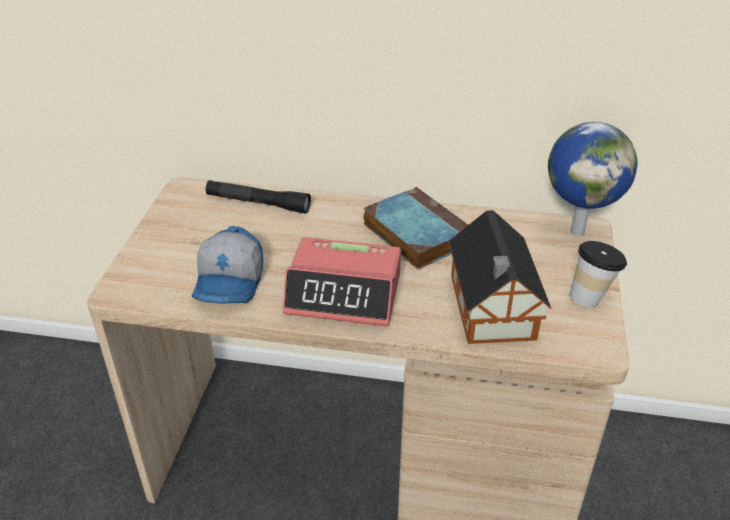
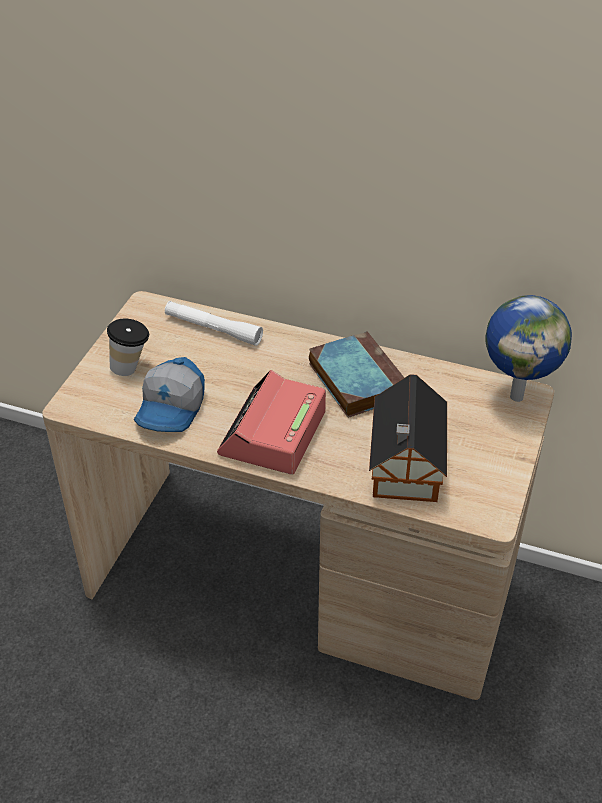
camera: 10 degrees right, 5 degrees up
(258, 203) = (213, 329): black flashlight -> white flashlight
(344, 293) = (273, 433): alarm clock -> alarm clock turned 90 degrees clockwise
(591, 297) = (503, 467): cup -> cup (131, 368)

